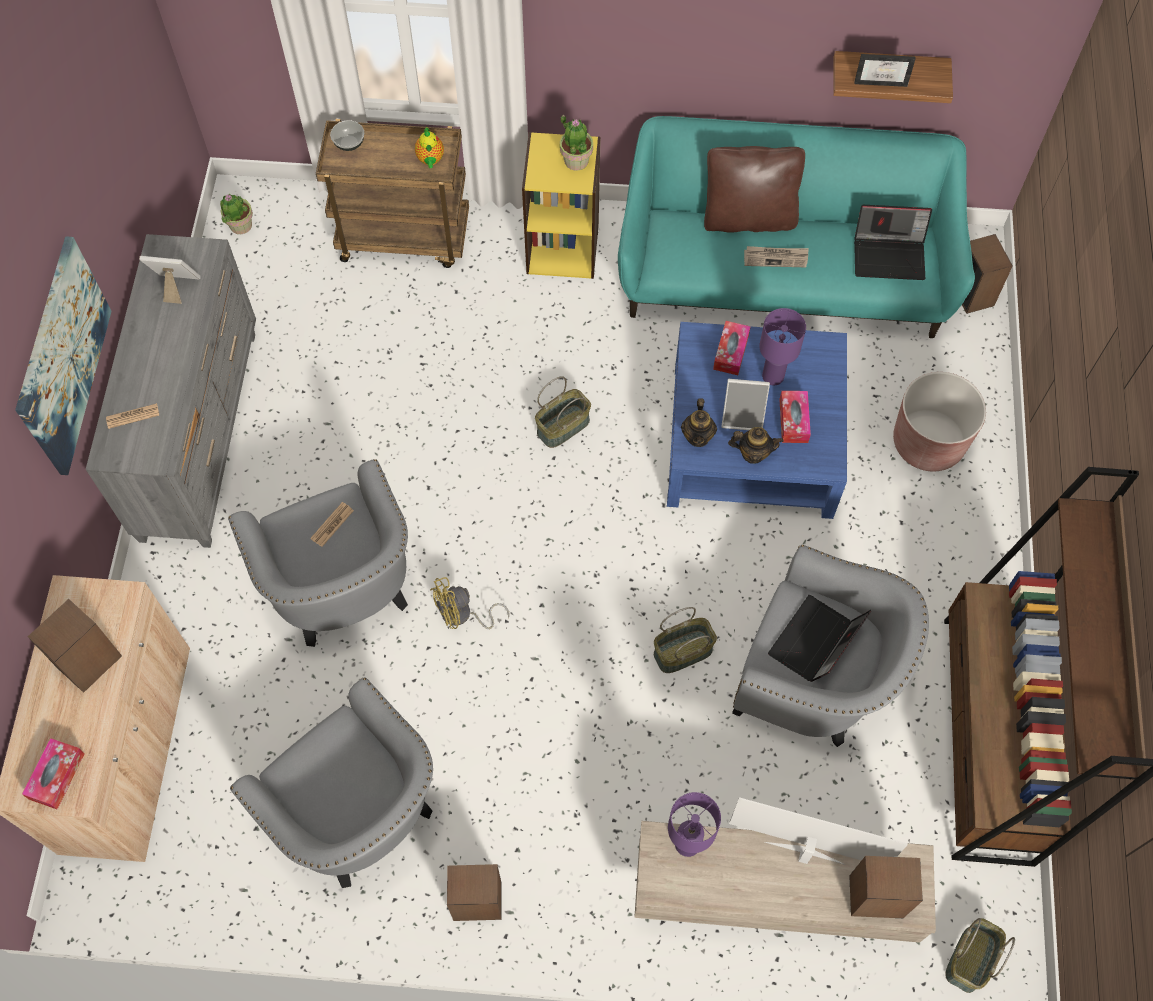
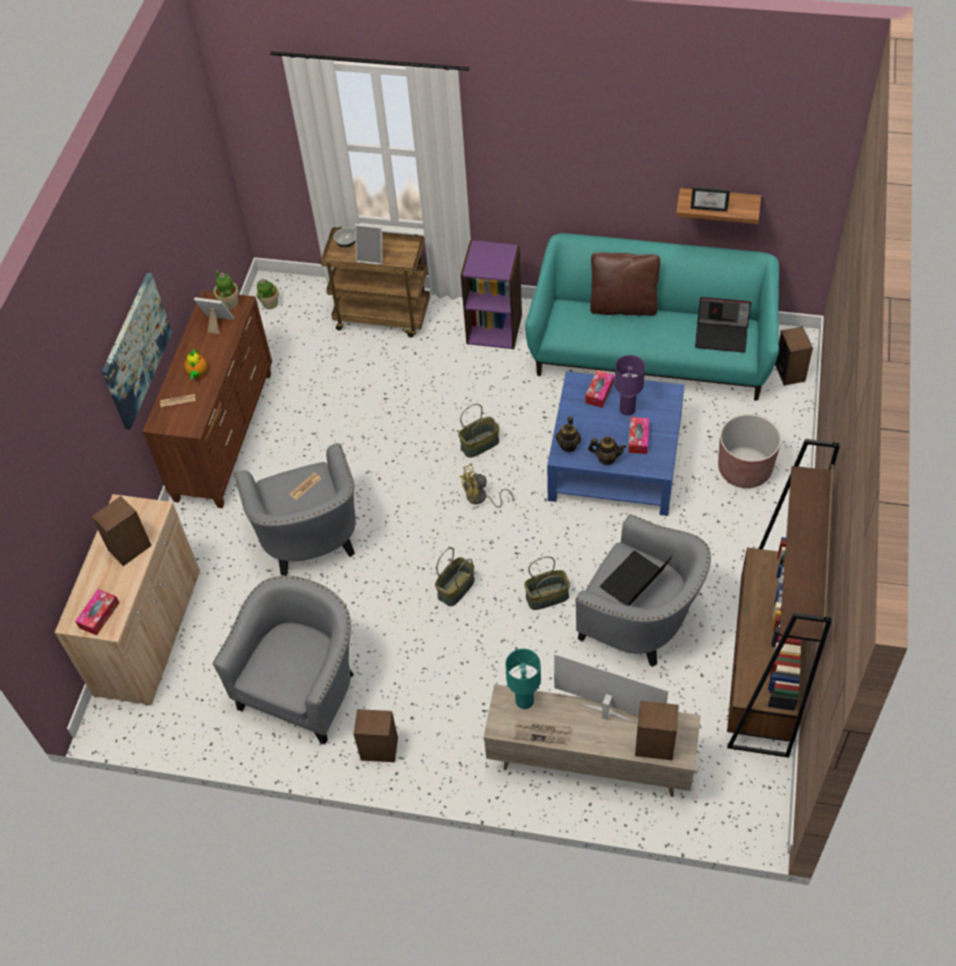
camera: 10 degrees right, 10 degrees down
(201, 434) = (225, 435): grey dresser -> brown dresser
(359, 815) = (303, 687): grey armchair -> grey armchair turned 120 degrees counterclockwise
(430, 160) = (400, 255): teapot -> teapot (197, 373)
(462, 615) = (392, 563): yellow fan -> yellow fan (480, 498)
(563, 248) = (494, 328): yellow bookcase -> purple bookcase
(576, 160) = (500, 259): potted plant -> potted plant (229, 303)
(688, 844) = (525, 701): purple table lamp -> turquoise table lamp
(742, 417) = (602, 434): picture frame -> picture frame (371, 256)
(776, 258) = (639, 333): newspaper -> newspaper (542, 733)
(970, 960) = (733, 816): basket -> basket (456, 589)

